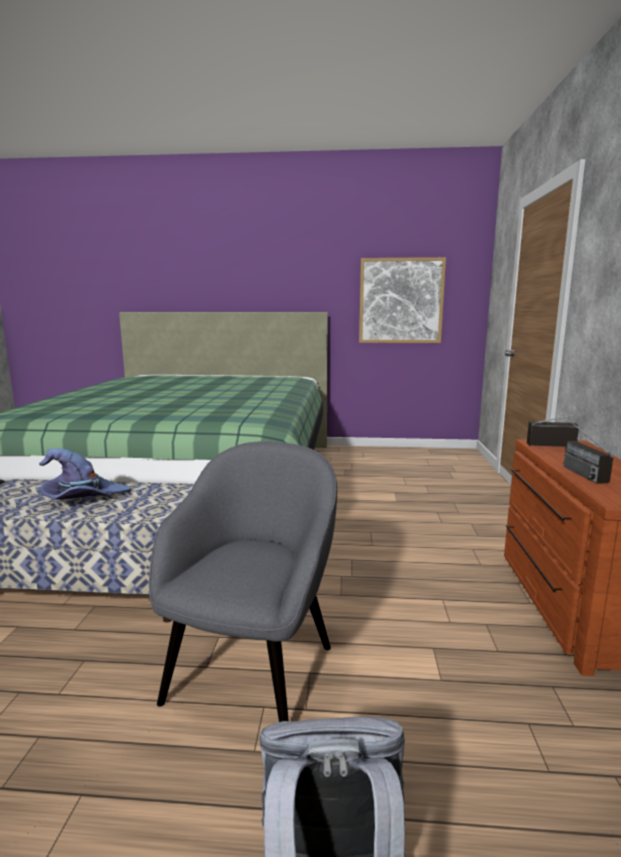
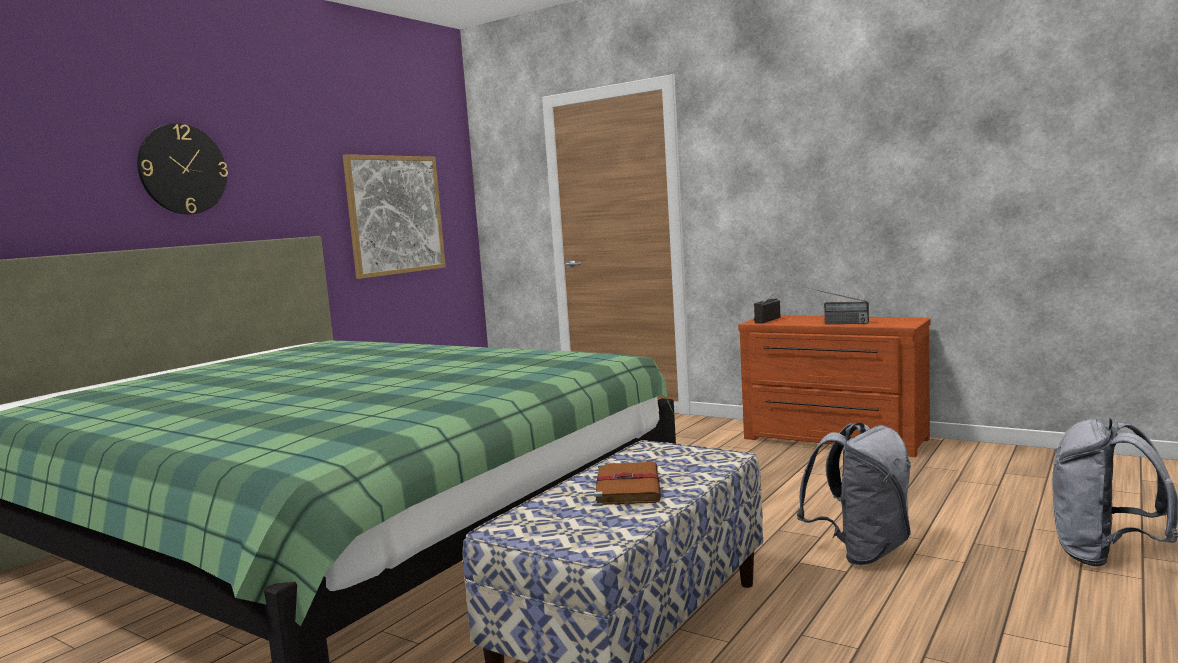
camera: 60 degrees left, 5 degrees down
(83, 497) = (627, 487): purple hat -> brown book
(251, 269) = (182, 169): none -> wall clock
(252, 670) = (861, 552): grey armchair -> grey backpack

